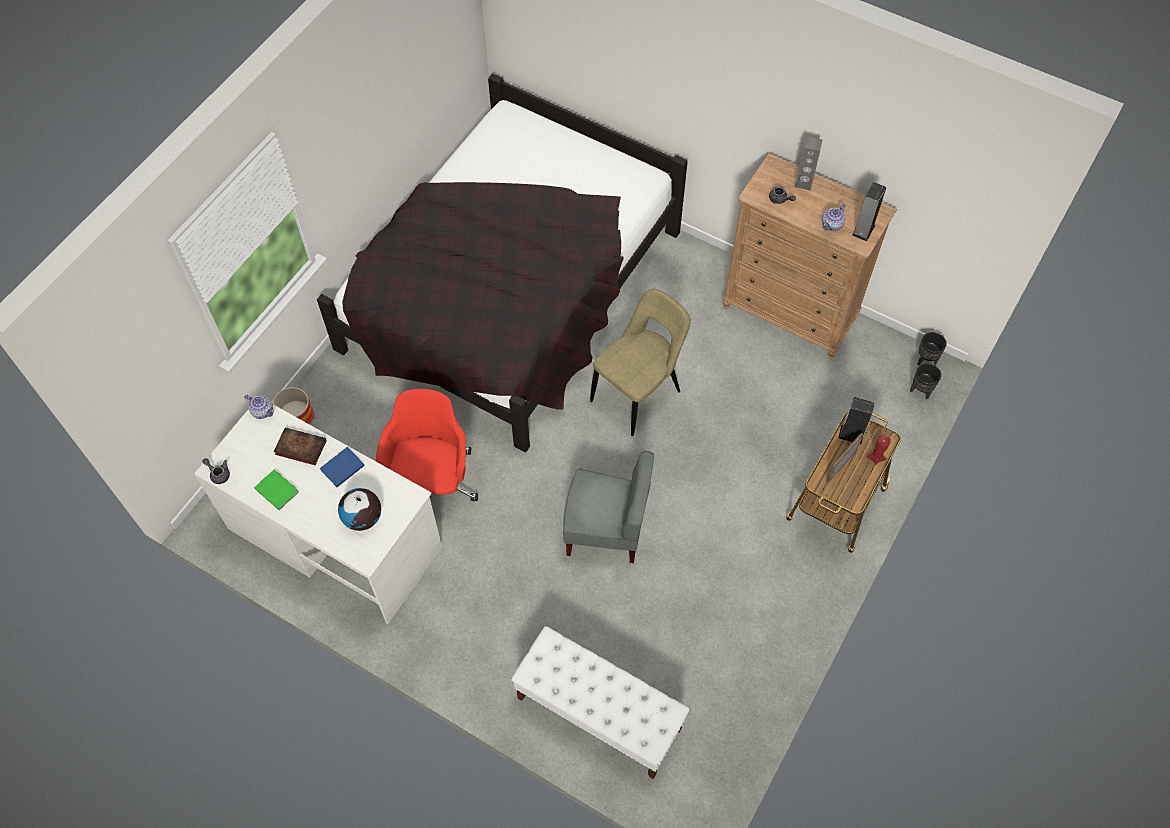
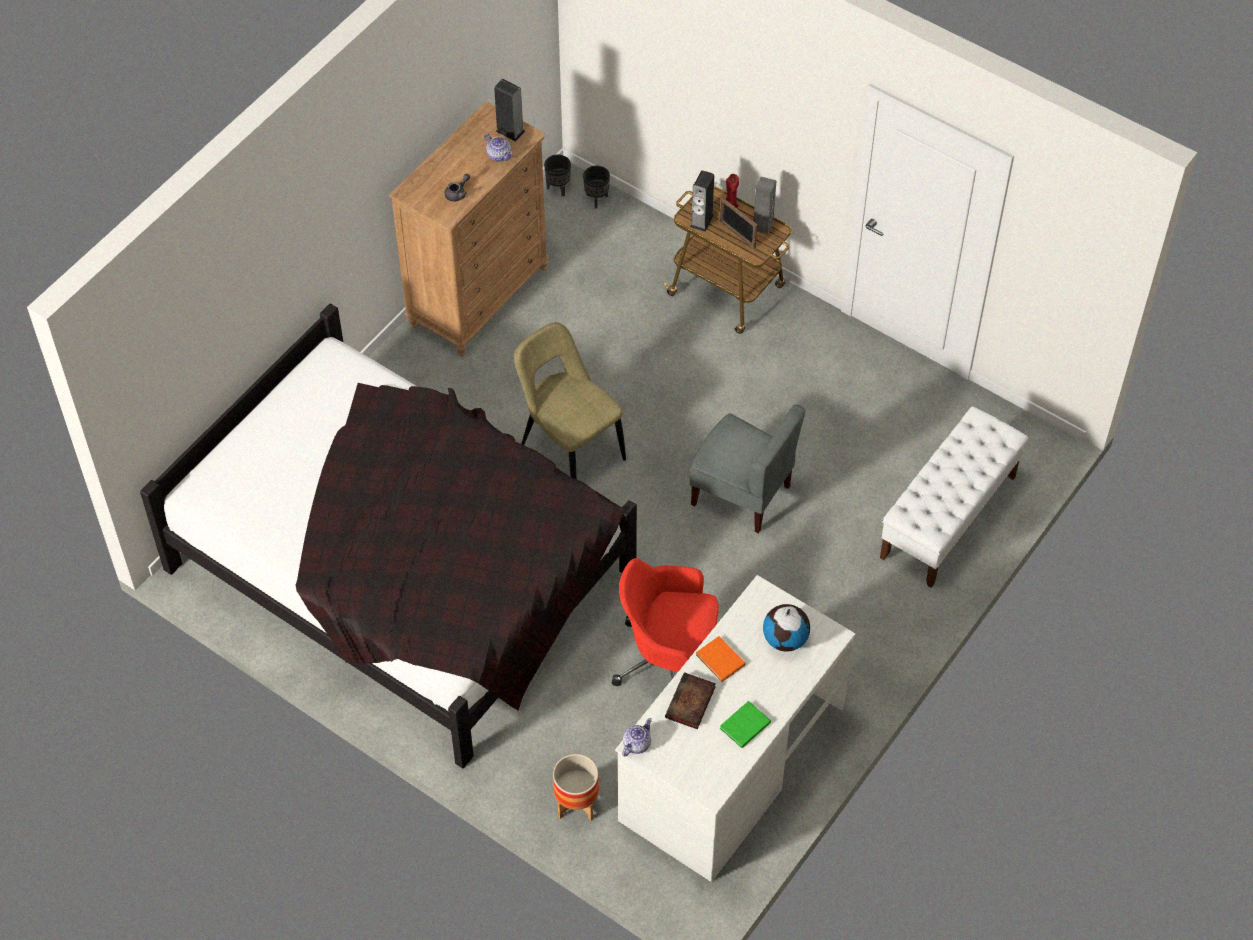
camera: 85 degrees left, 5 degrees down
(218, 474) = (718, 787): grey teapot -> none
(341, 468) = (720, 661): blue book -> orange book
(606, 531) = (742, 494): grey chair -> grey chair turned 105 degrees clockwise
(803, 183) = (438, 170): grey speaker -> grey speaker (763, 226)

